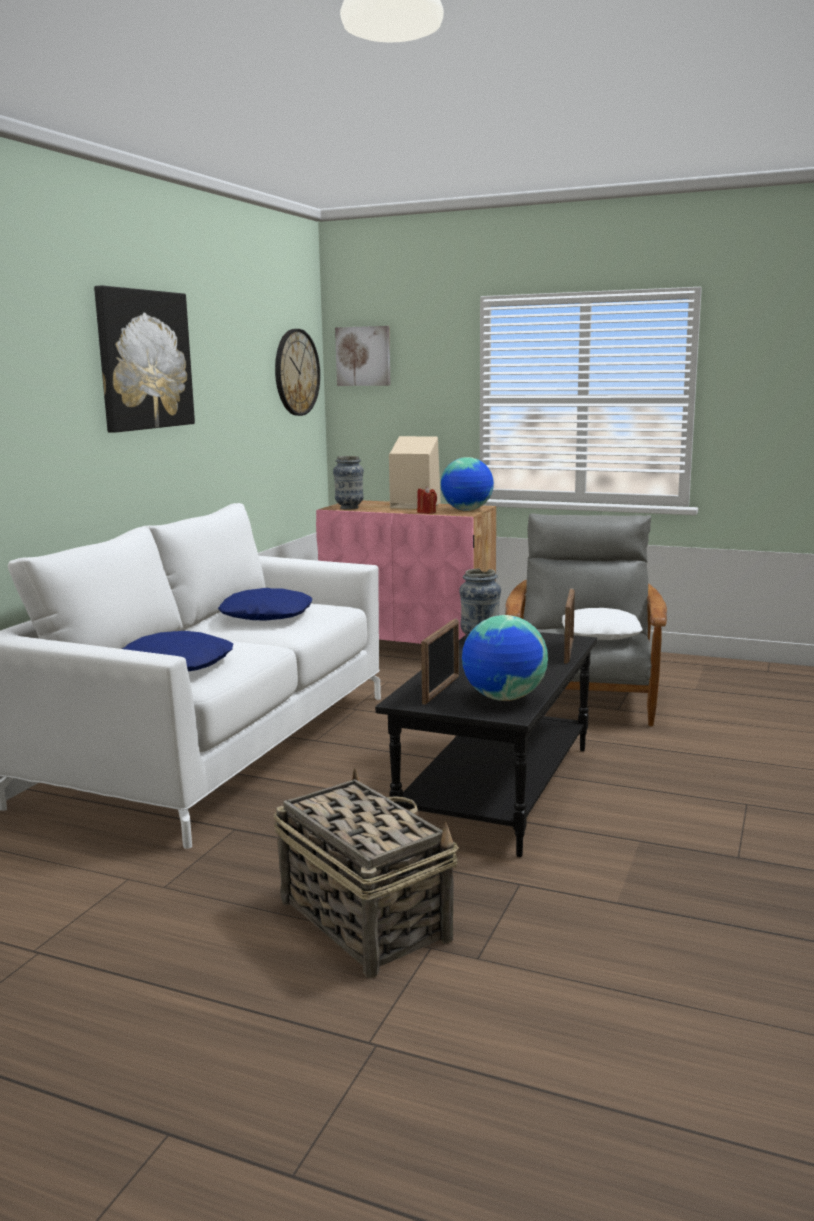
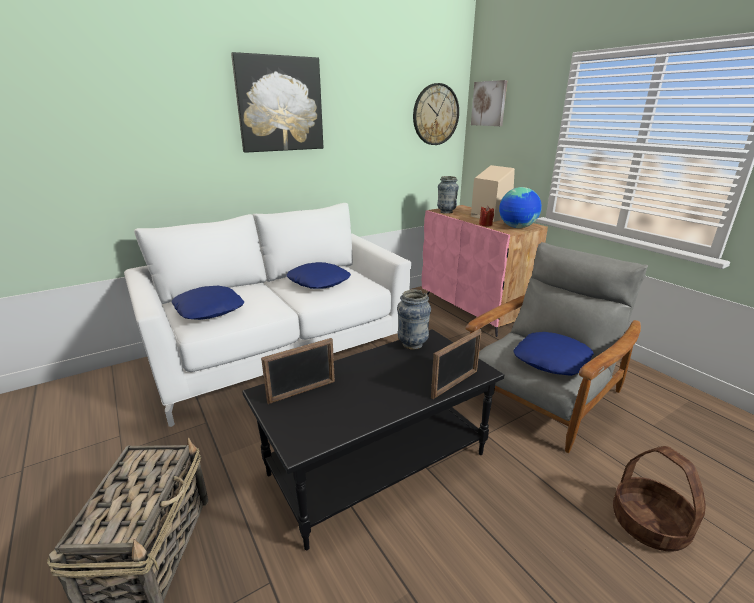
camera: 35 degrees right, 10 degrees up
(504, 698) = (324, 423): globe -> none
(599, 634) = (550, 359): white pillow -> blue pillow
(756, 744) = (649, 524): none -> basket

